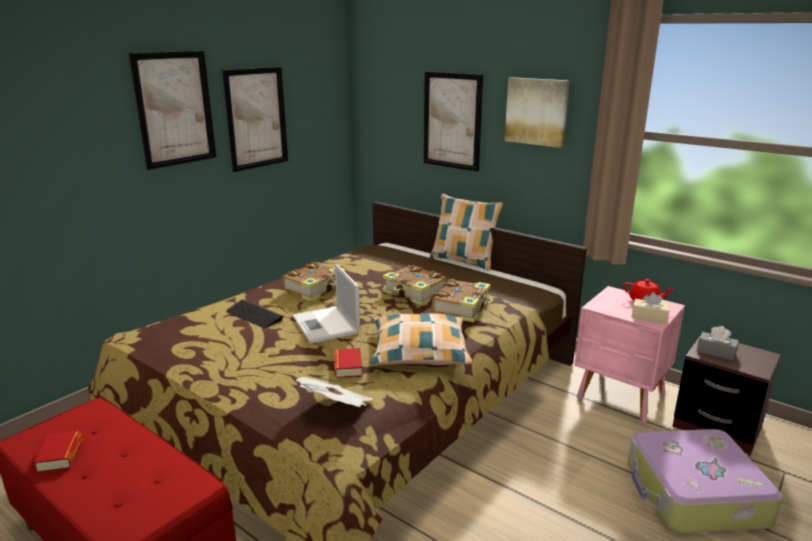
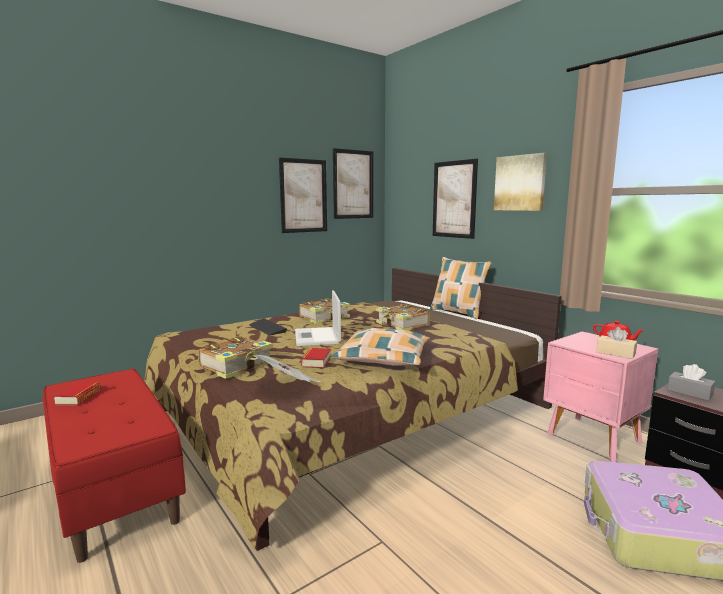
camera: 15 degrees right, 10 degrees down
(175, 109) = (240, 181): picture -> picture (353, 184)
(462, 308) = (437, 336): book -> book (238, 366)

